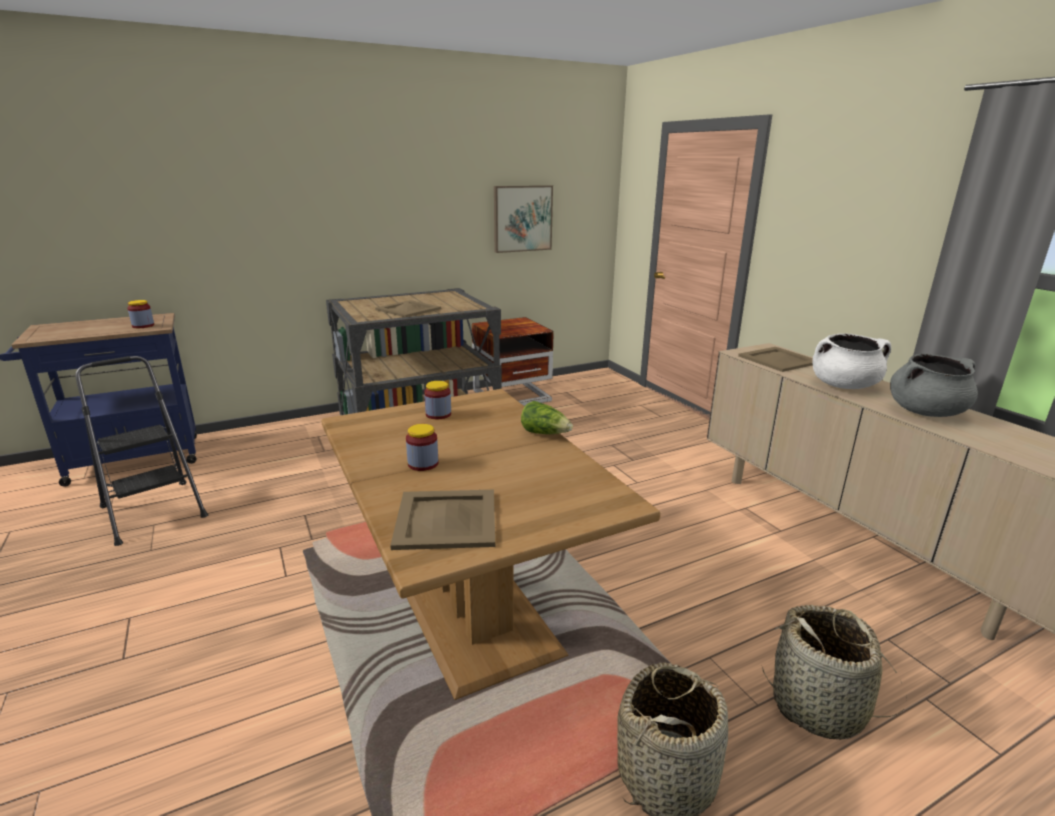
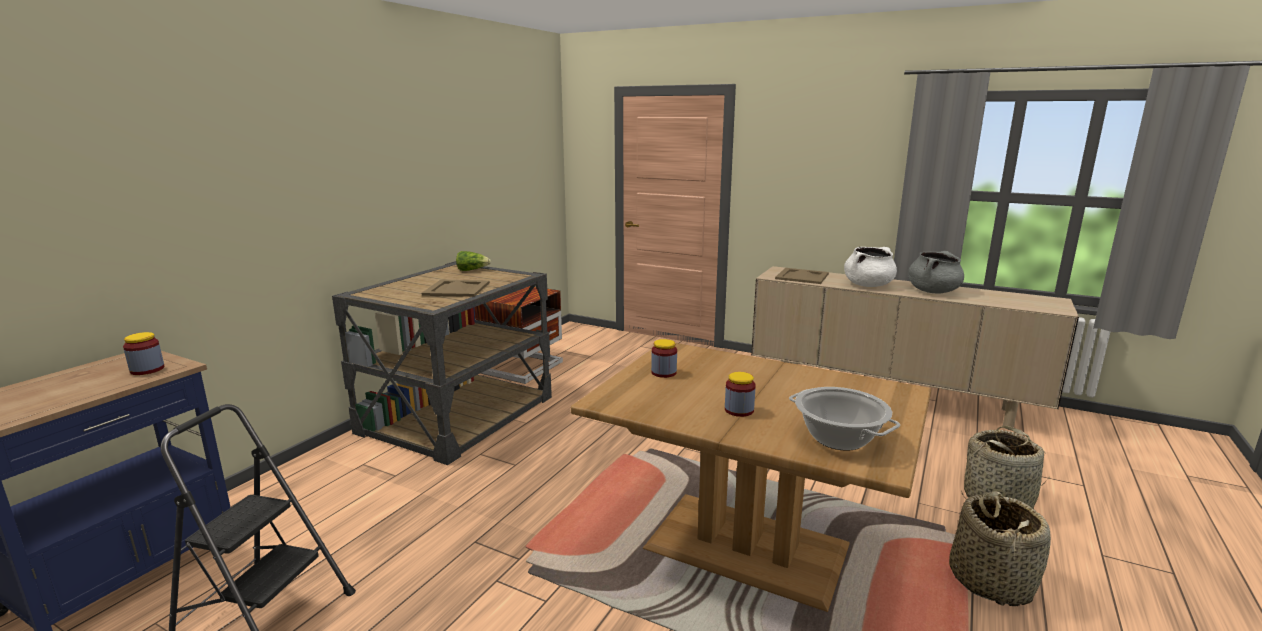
camera: 35 degrees left, 5 degrees down
(445, 519) = (838, 438): beige tray -> cooking pot
(522, 218) = (498, 181): picture -> none
(545, 433) = (769, 363): lettuce -> lettuce (472, 270)

